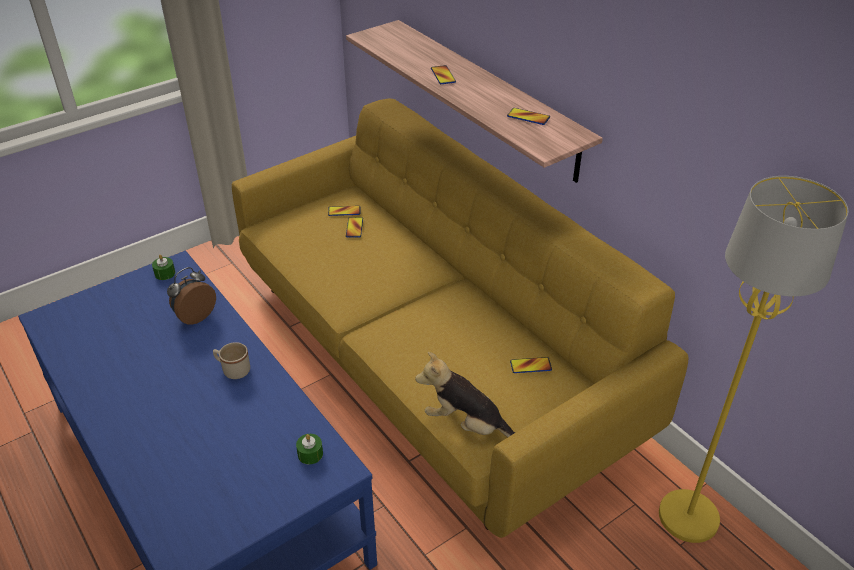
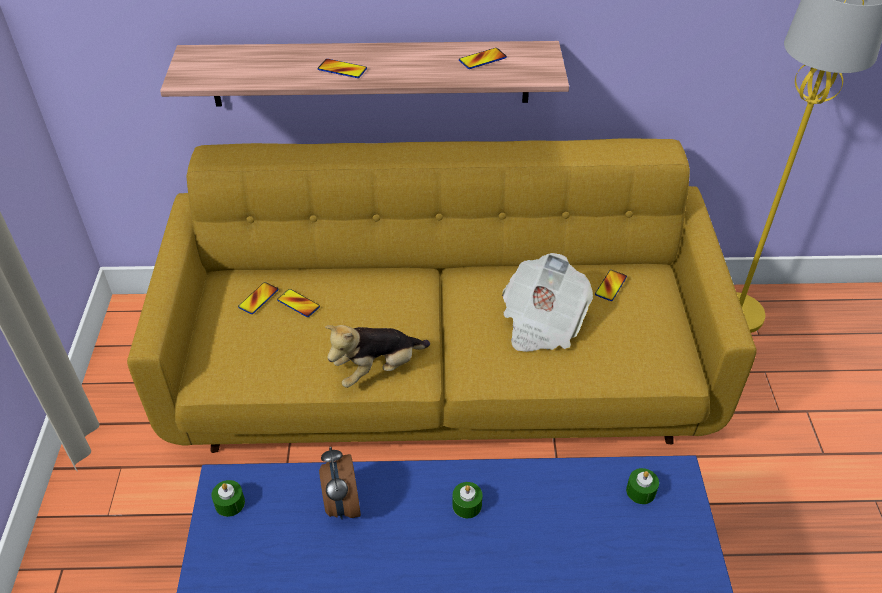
camera: 55 degrees left, 5 degrees up
(233, 370) = (467, 505): beige mug -> green candle
(451, 344) = (541, 322): none -> newspaper
(467, 424) = (646, 365): plush toy -> plush toy (378, 369)

